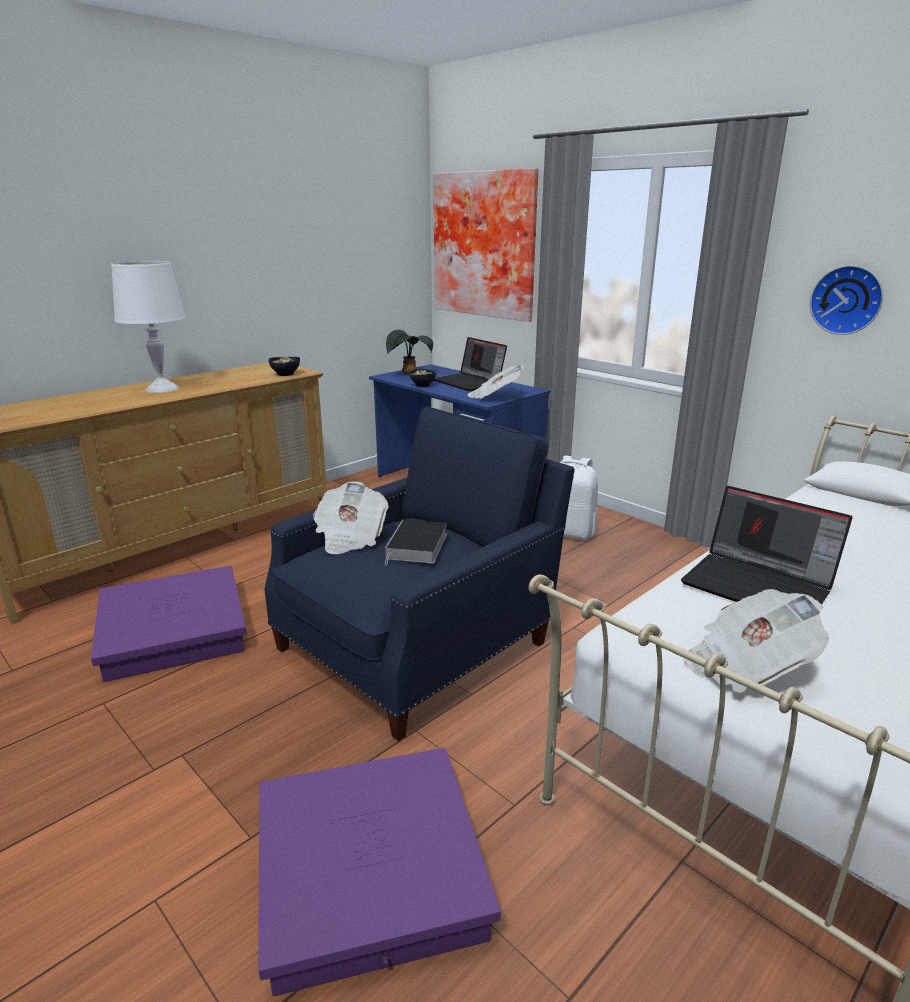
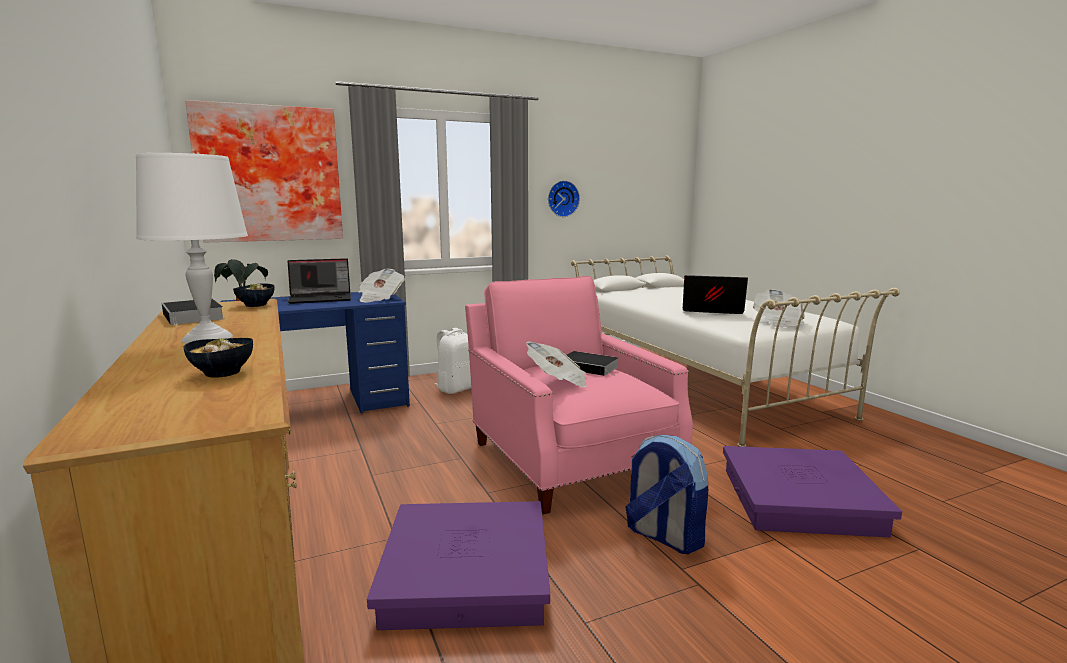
camera: 70 degrees left, 10 degrees down
(234, 373) = (194, 317): none -> book
(244, 735) = (663, 536): none -> backpack
(418, 642) = (571, 457): blue armchair -> pink armchair
(422, 385) = (298, 307): bowl -> bowl (223, 373)
(759, 585) = (711, 310): laptop -> laptop turned 135 degrees counterclockwise

